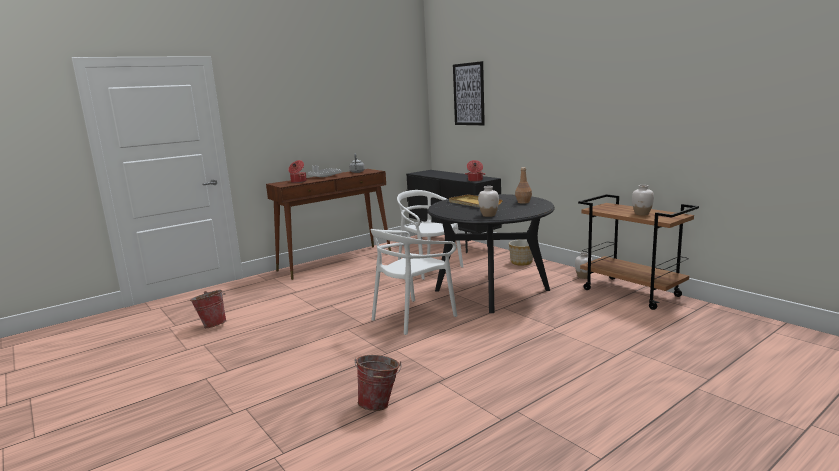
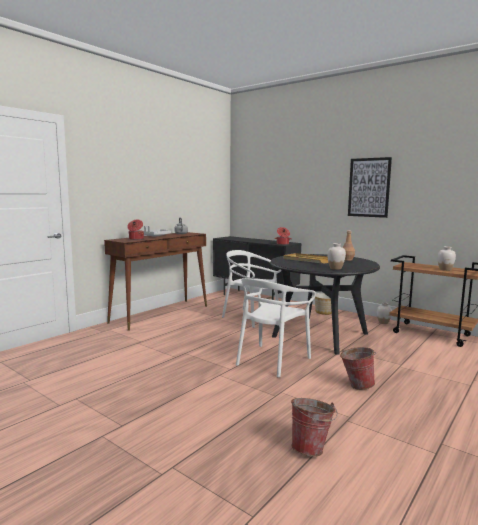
camera: 15 degrees left, 5 degrees down
(212, 325) = (73, 377): bucket -> bucket (356, 385)
(469, 94) = (272, 174): picture -> picture (369, 187)

